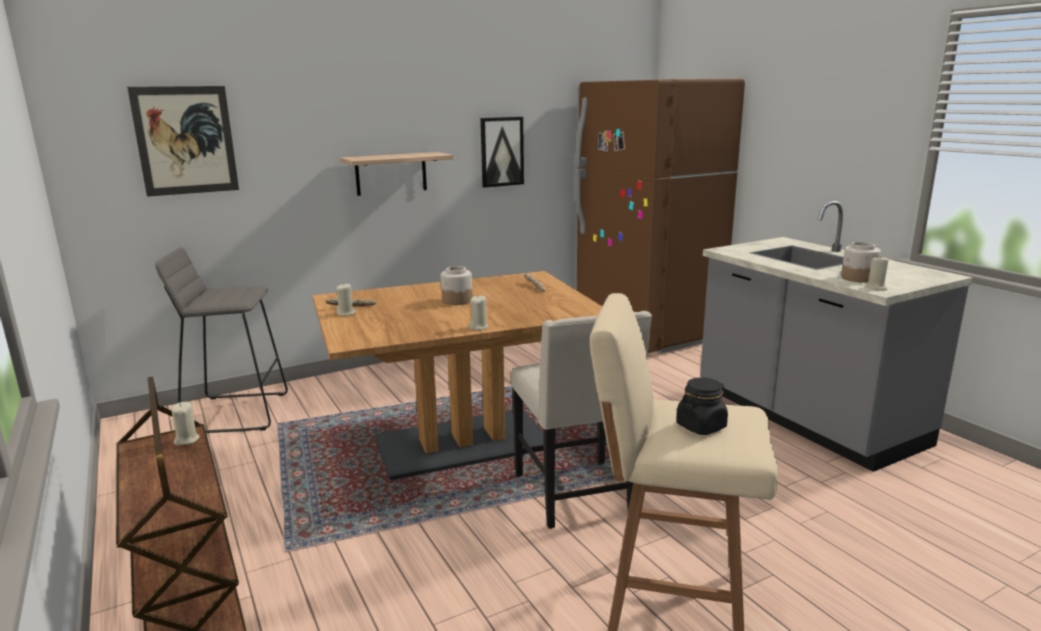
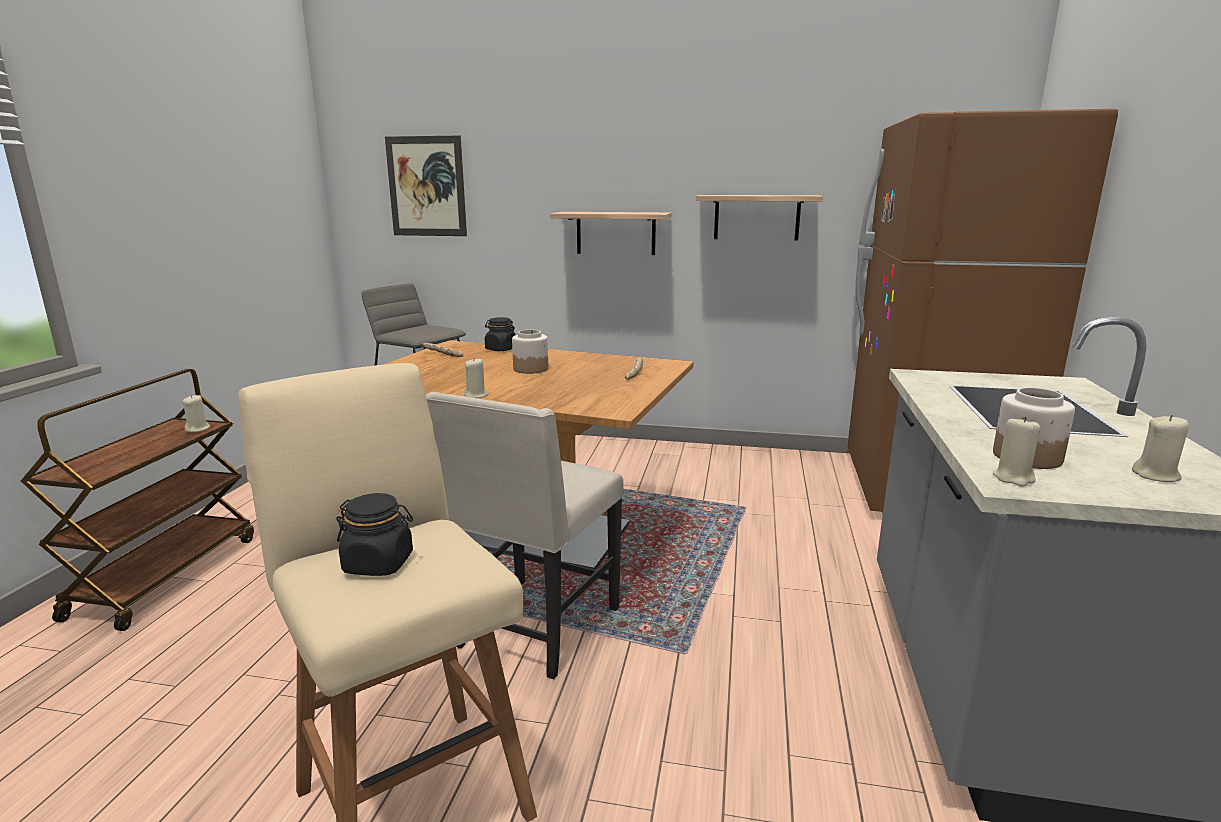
camera: 40 degrees right, 0 degrees up
(346, 313) = (425, 359): beige candle -> beige candle (1156, 476)
(385, 292) = (501, 349): none -> black jar
(501, 151) = (756, 217): picture -> shelf

